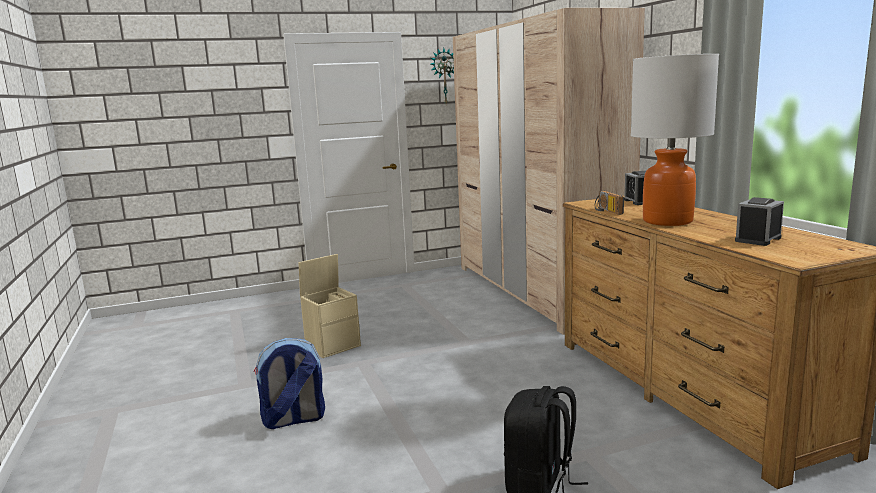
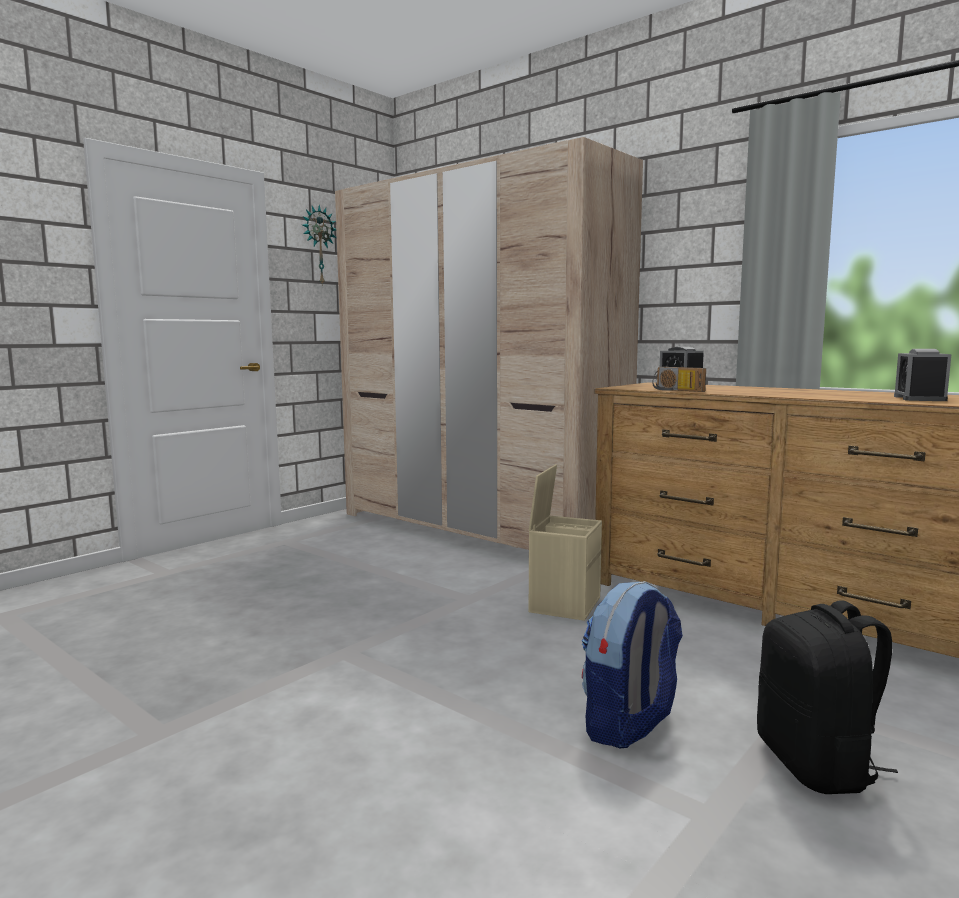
camera: 30 degrees left, 5 degrees down
(293, 420) = (325, 770): backpack -> backpack (629, 725)
(333, 346) = (264, 638): beige storage box -> beige storage box (564, 604)
(667, 221) = (774, 393): table lamp -> none

